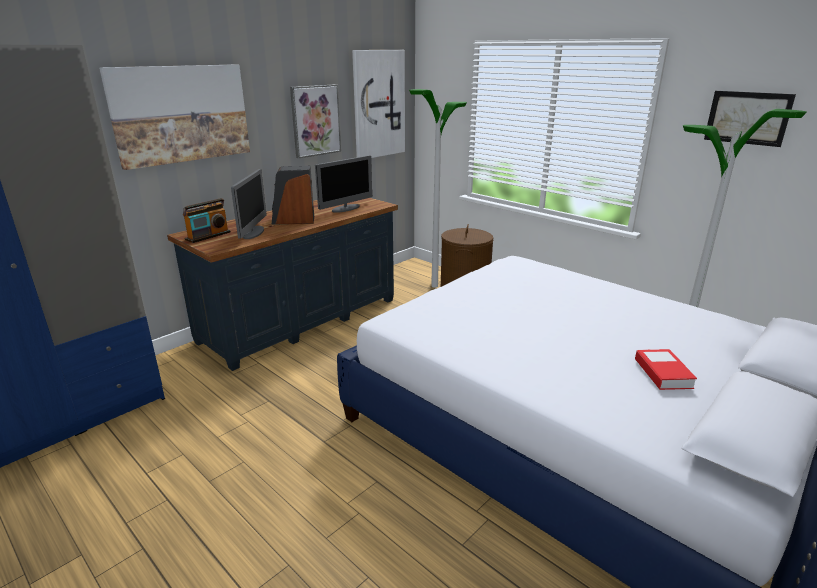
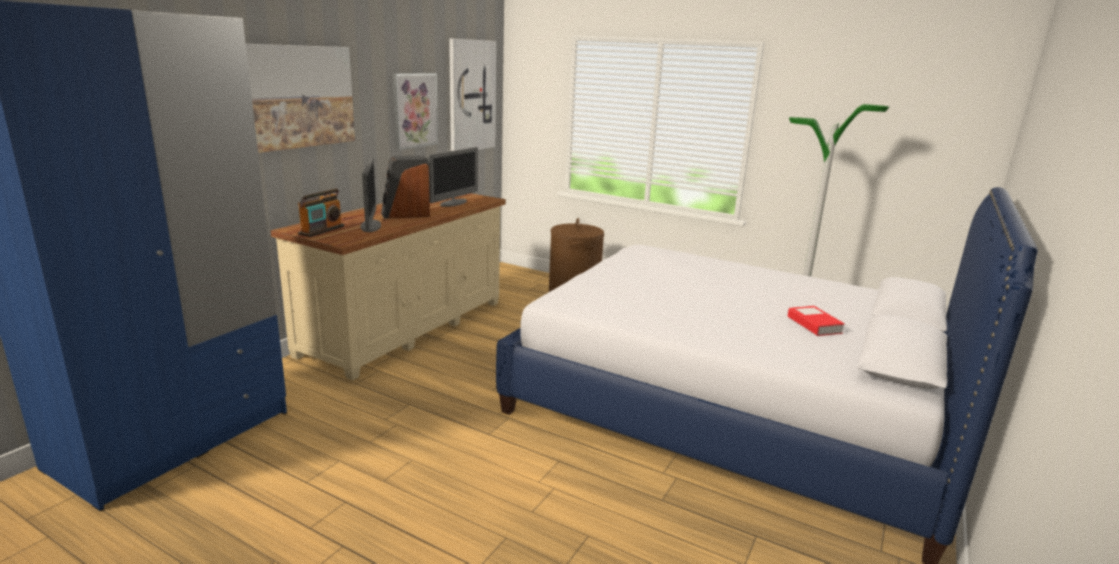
camera: 15 degrees left, 5 degrees down
(302, 320) = (407, 327): blue dresser -> beige dresser
(434, 286) = (536, 288): floor lamp -> none
(747, 118) = (835, 113): picture -> none

